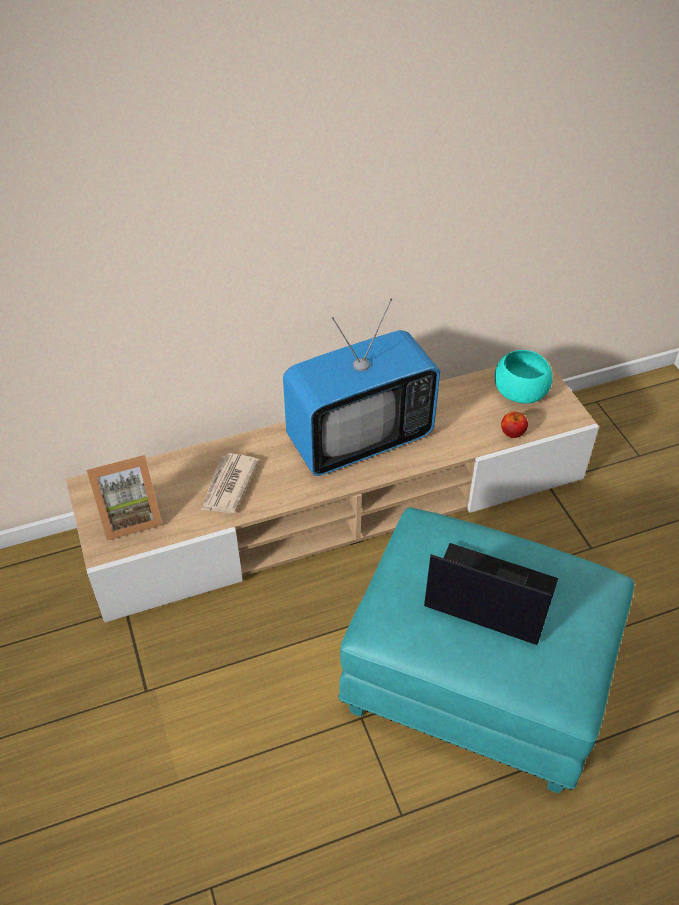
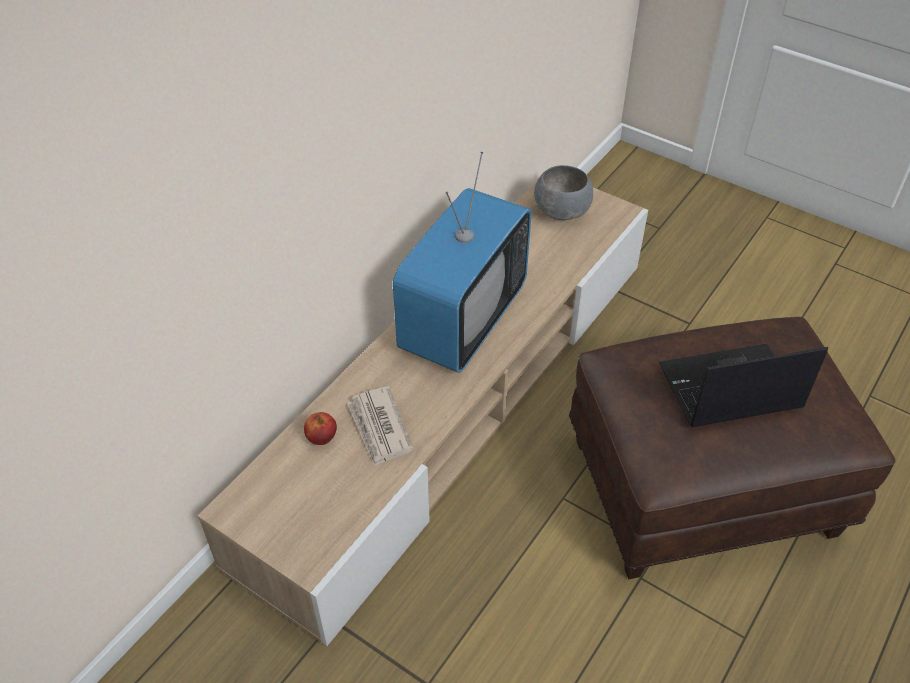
camera: 35 degrees left, 0 degrees up
(130, 516) = (307, 514): picture frame -> none
(473, 683) = (700, 489): turquoise ottoman -> brown ottoman
(512, 433) = (587, 248): apple -> apple (321, 438)
(521, 393) = (563, 211): turquoise bowl -> grey bowl

